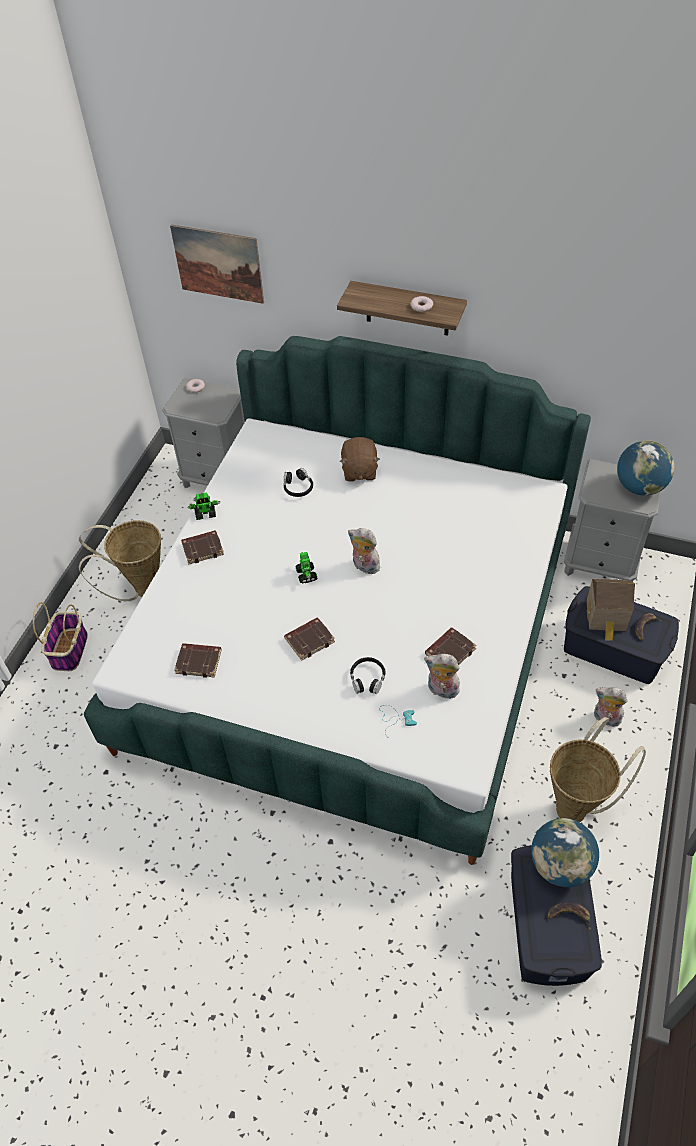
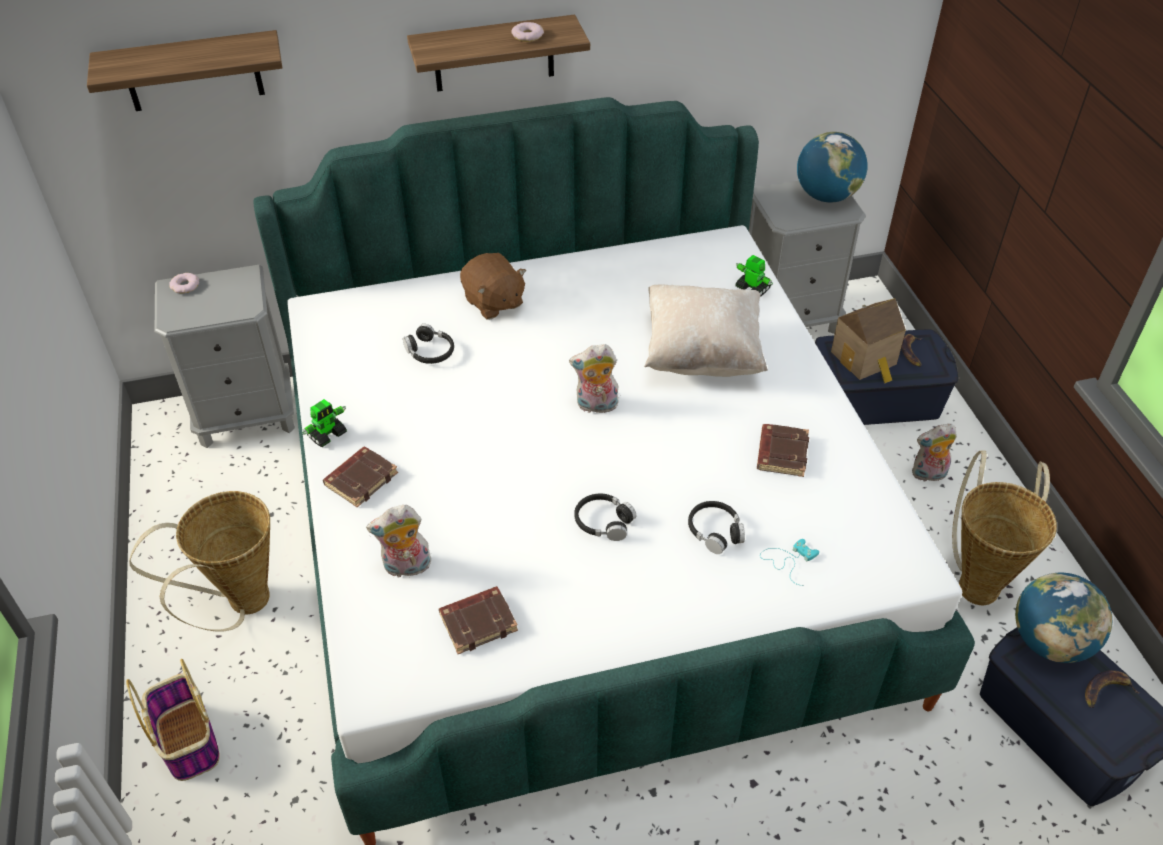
camera: 35 degrees left, 5 degrees down
(218, 264) = (192, 71): picture -> shelf
(306, 574) = (530, 447): toy robot -> toy robot (752, 288)
(309, 640) = (603, 522): brown book -> black headphones
(441, 690) = (811, 501): plush toy -> plush toy (406, 568)
(458, 562) = (702, 353): none -> beige pillow

